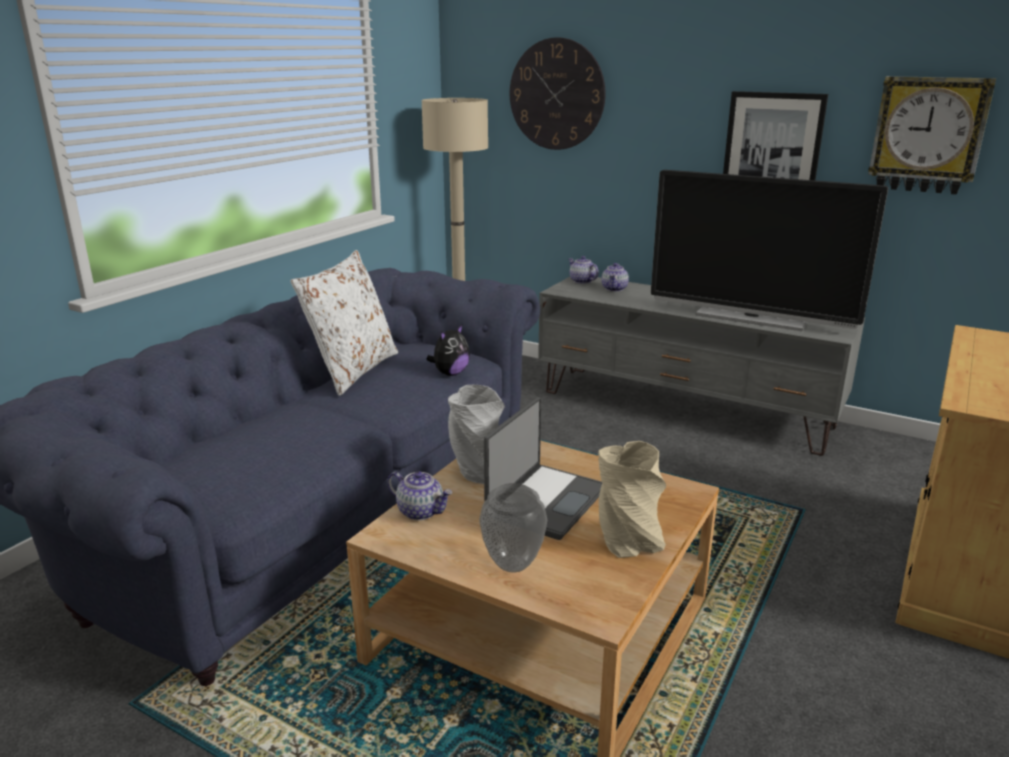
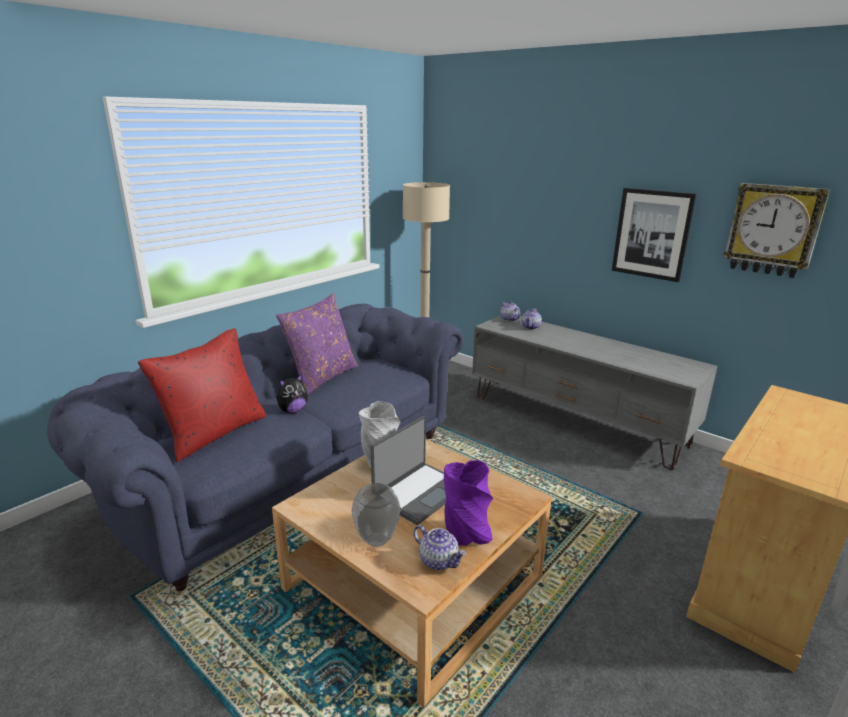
camera: 10 degrees right, 0 degrees up
(225, 453) = (214, 433): none -> red pillow
(352, 370) = (322, 377): white pillow -> purple pillow
(421, 511) = (330, 490): teapot -> teapot (439, 561)
(450, 373) = (388, 385): plush toy -> plush toy (292, 410)
(556, 94) = (499, 183): wall clock -> none
(628, 541) = (466, 532): beige vase -> purple vase
(751, 318) = (625, 359): television -> none

